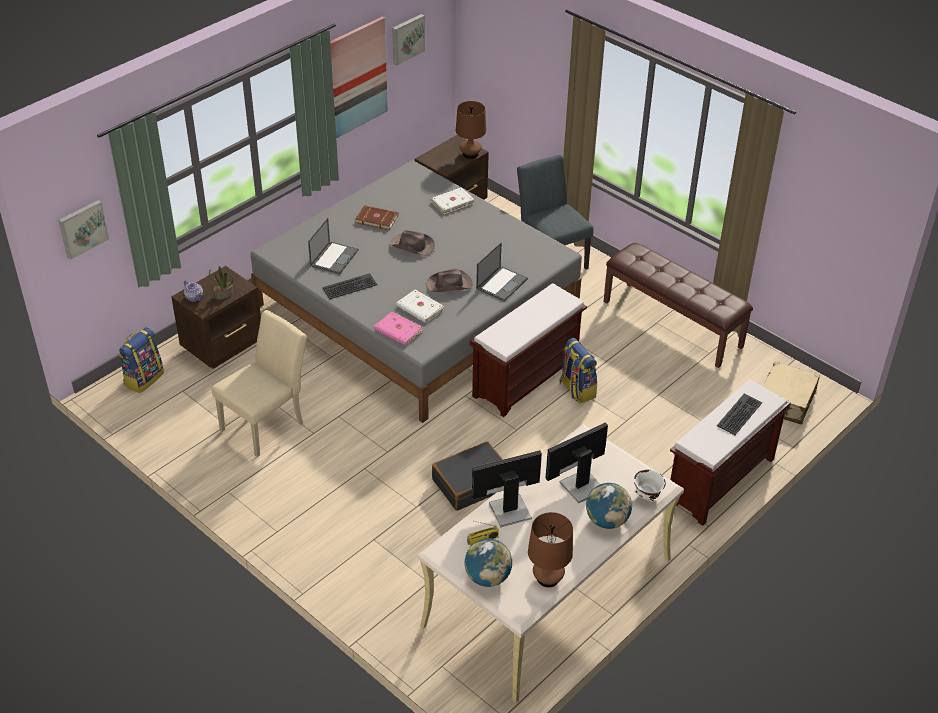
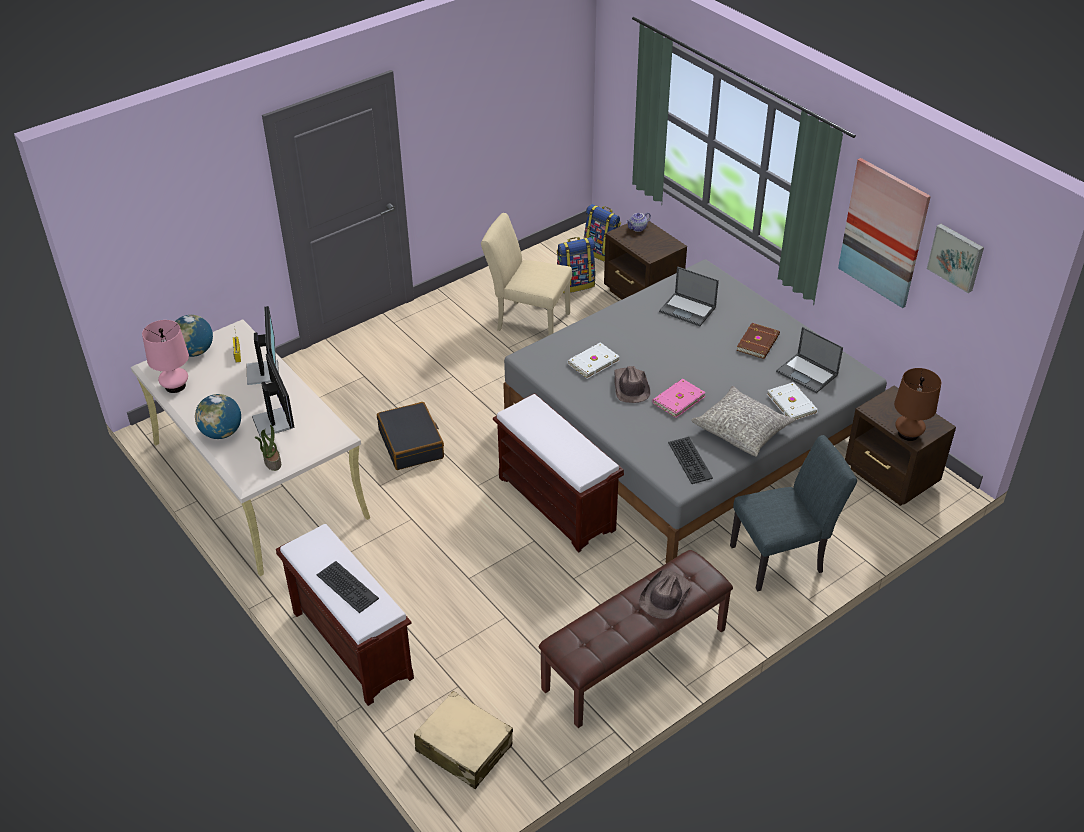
camera: 100 degrees right, 0 degrees up
(82, 228) = (622, 91): picture -> none
(224, 294) = (640, 244): potted plant -> potted plant (272, 462)
(267, 423) = (527, 320): beige chair -> beige chair turned 150 degrees clockwise
(350, 287) = (636, 317): keyboard -> keyboard (689, 460)
(398, 331) = (558, 344): pink book -> pink book (677, 399)
(412, 246) = (705, 365): brown hat -> brown hat (665, 596)
(490, 225) = (742, 430): none -> grey pillow
(502, 283) = (627, 427): laptop -> laptop (807, 373)
(548, 578) = (175, 386): brown table lamp -> pink table lamp
(576, 390) = (528, 543): backpack -> backpack (575, 284)
(647, 496) = (239, 466): white bowl -> none

